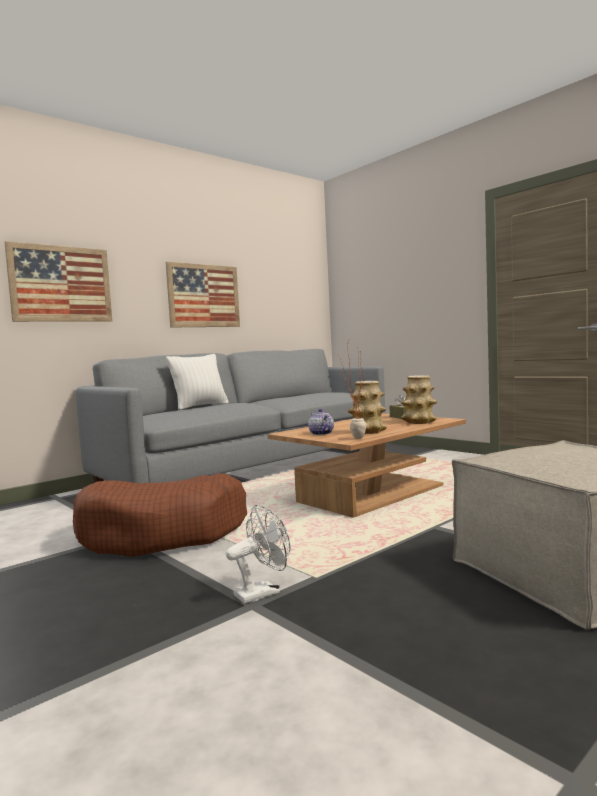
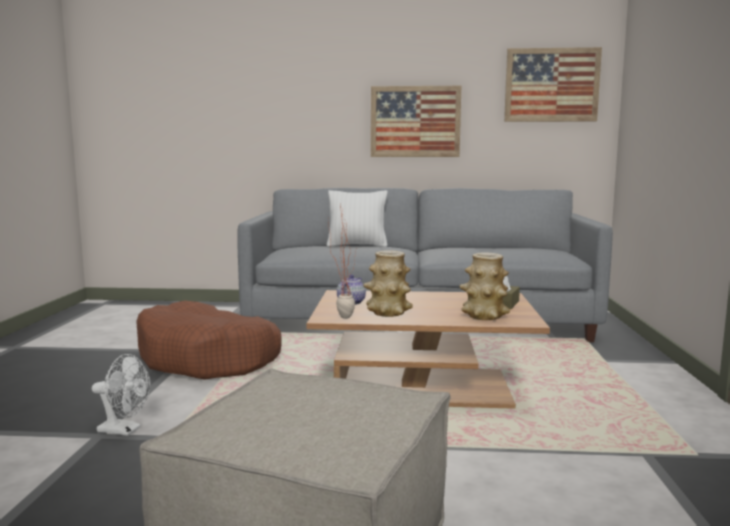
camera: 45 degrees right, 5 degrees up
(61, 284) = (264, 115): picture -> picture (551, 85)

